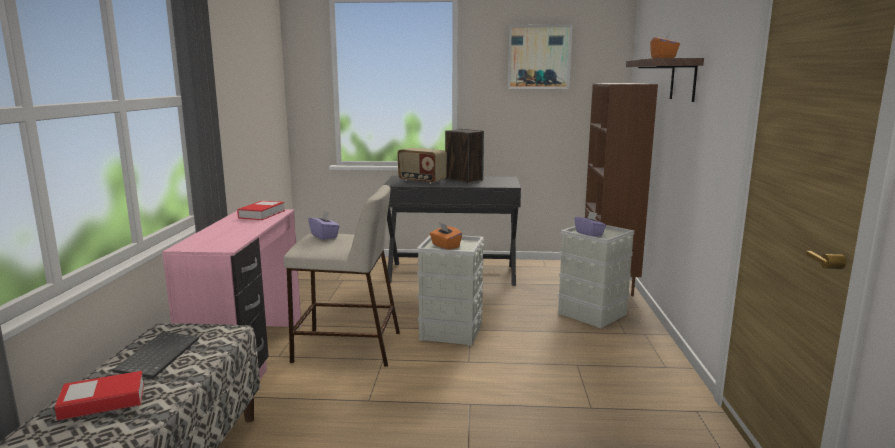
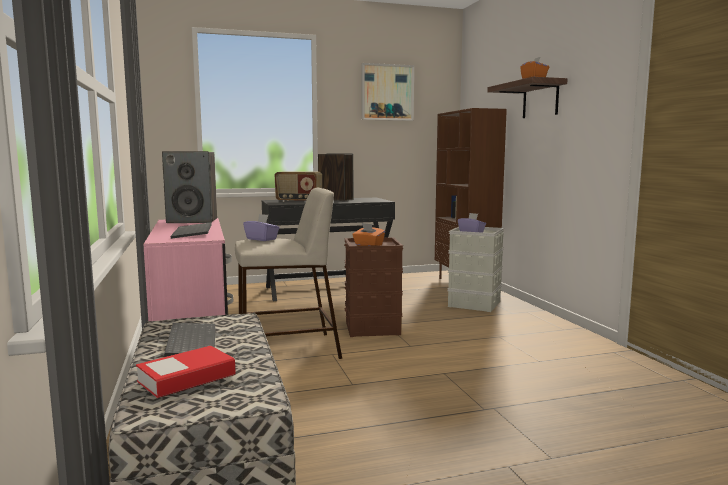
camera: 20 degrees left, 5 degrees down
(228, 236) = (194, 232): none -> keyboard
(262, 214) = (193, 221): book -> speaker
(452, 331) = (373, 328): grey storage box -> brown storage box

